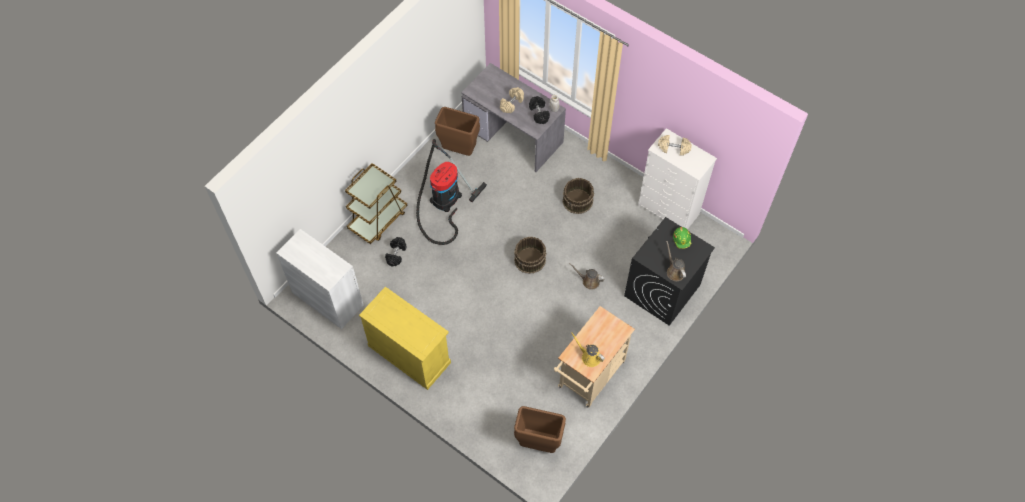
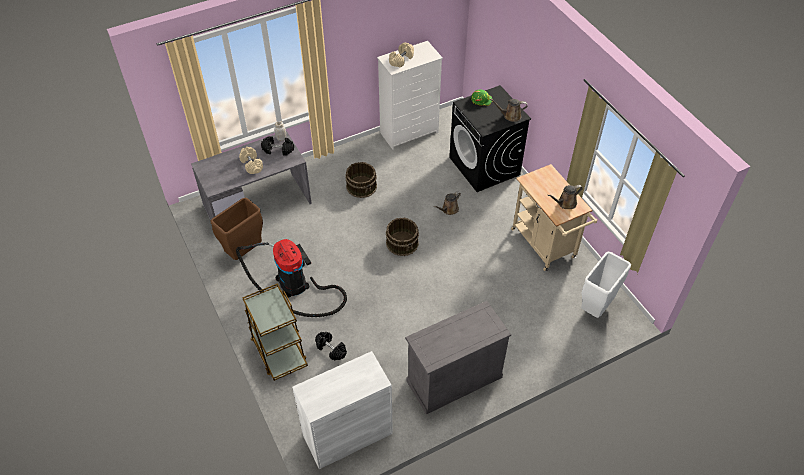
camera: 65 degrees left, 10 degrees down
(409, 354) = (454, 379): yellow cabinet -> grey cabinet
(538, 444) = (596, 308): brown trash can -> white trash can
(589, 357) = (565, 203): yellow watering can -> brown watering can

